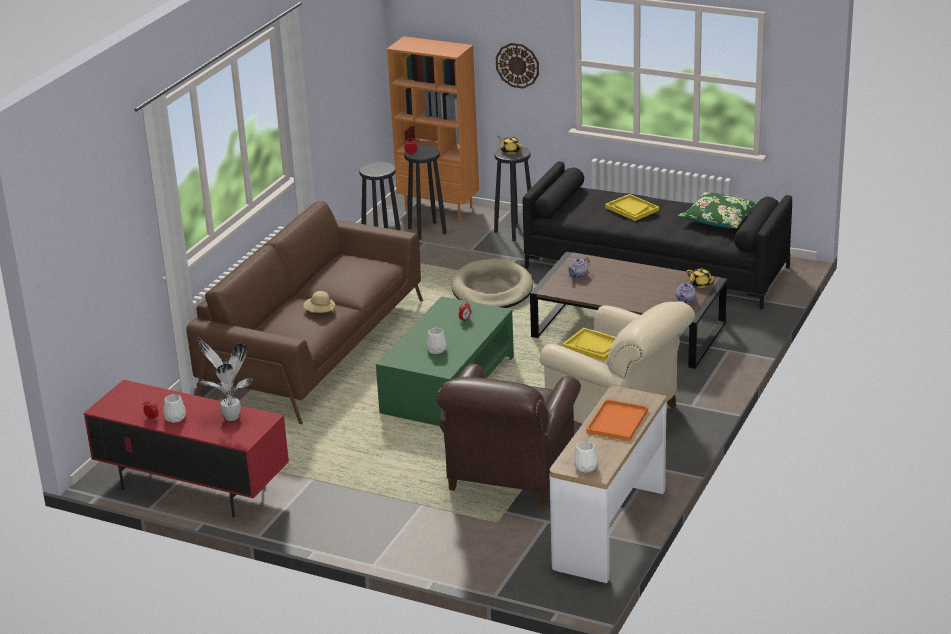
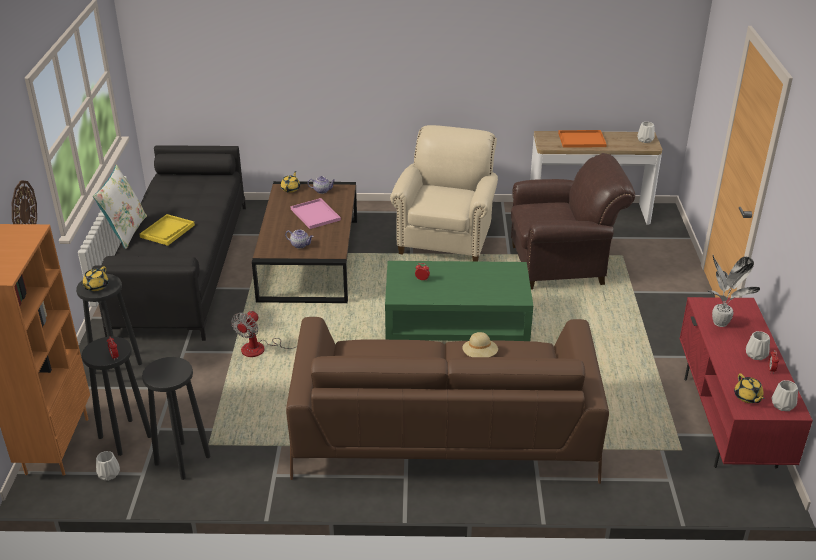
camera: 115 degrees left, 5 degrees up
(136, 394) = (747, 397): none -> yellow teapot
(436, 350) = (486, 279): white vase -> white vase (783, 405)
(492, 289) = (262, 349): beige dog bed -> fan
(593, 346) = (442, 199): yellow tray -> none
(633, 290) = (316, 215): none -> pink tray
(648, 194) = (125, 231): none -> white pillow
(719, 219) = (174, 190): green pillow -> none

